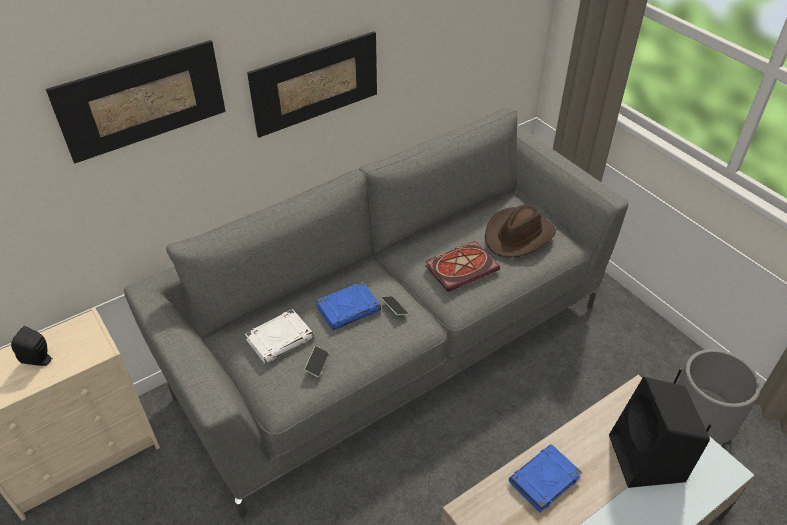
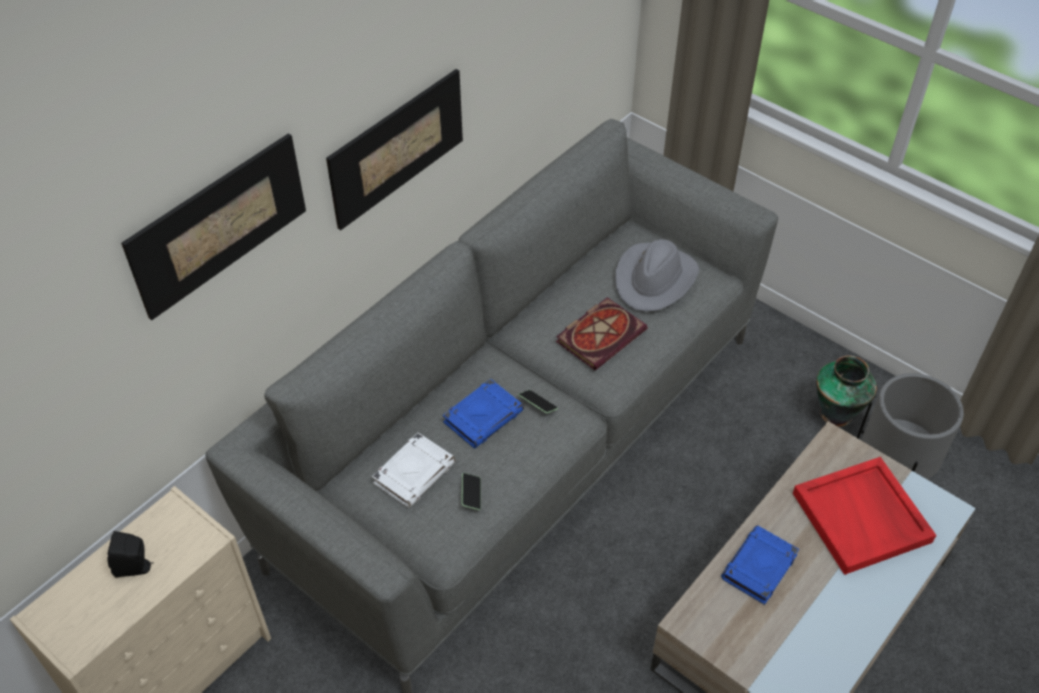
camera: 15 degrees left, 5 degrees up
(518, 235) = (655, 279): brown hat -> grey hat
(647, 460) = (862, 518): black speaker -> red tray
(656, 375) = (837, 412): none -> vase

